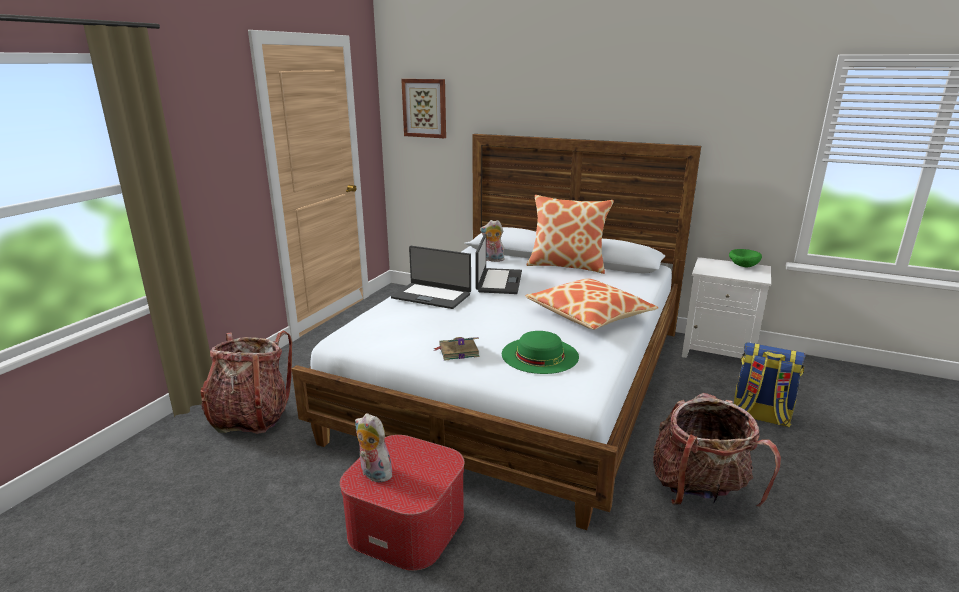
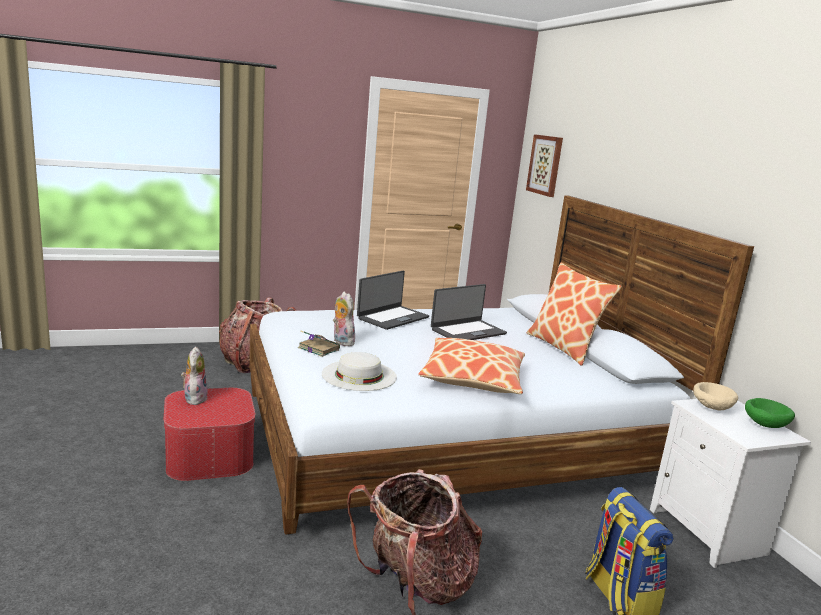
camera: 45 degrees right, 5 degrees down
(432, 296) = (392, 318): laptop -> laptop turned 120 degrees counterclockwise
(492, 260) = (509, 320): plush toy -> plush toy (341, 342)
(540, 355) = (359, 375): green hat -> white hat
(710, 268) = (711, 407): none -> beige bowl

